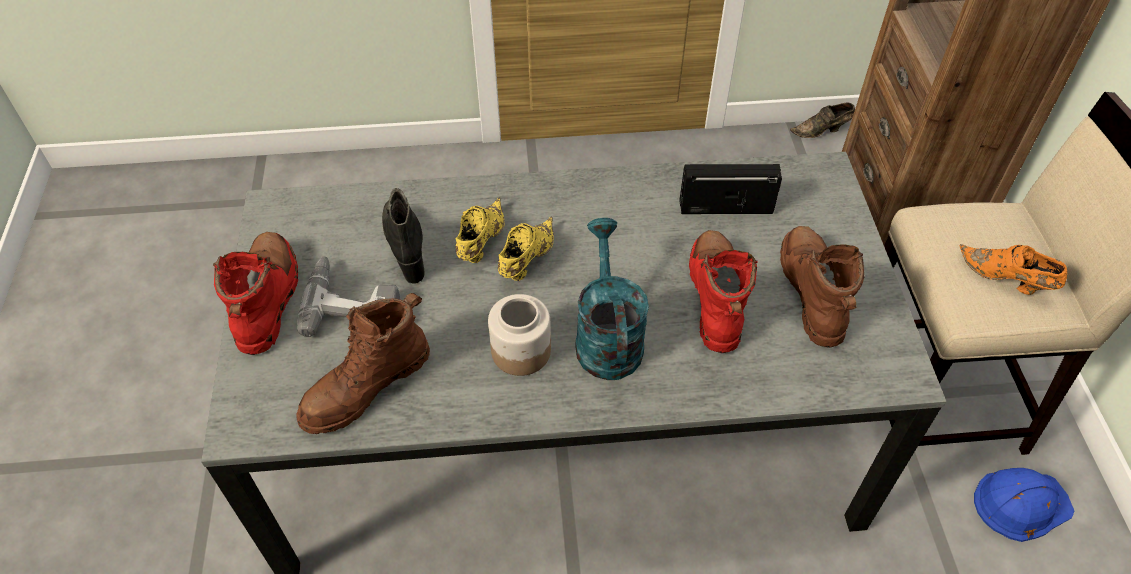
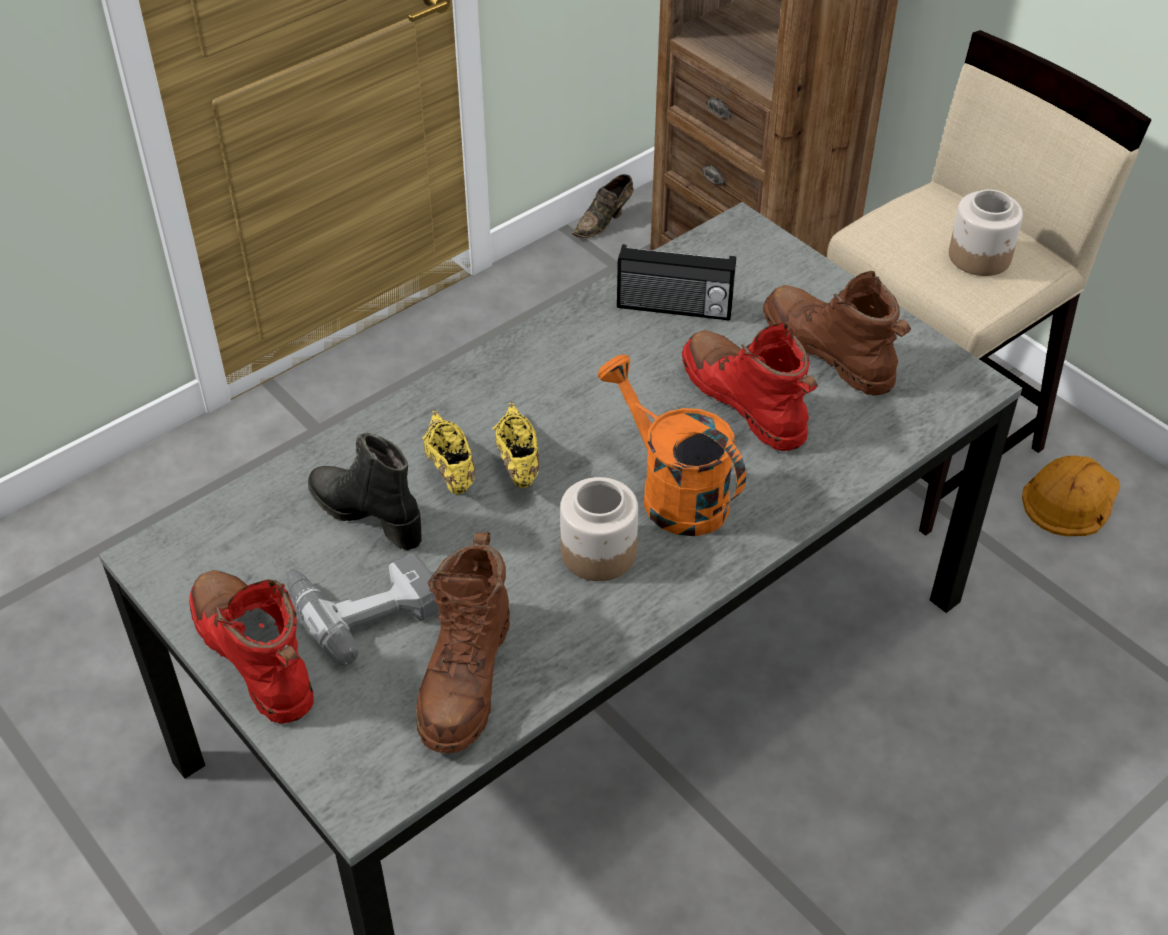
camera: 35 degrees left, 5 degrees down
(607, 337) = (672, 492): turquoise watering can -> orange watering can
(725, 206) = (674, 308): radio -> radio turned 135 degrees counterclockwise
(1006, 280) = (980, 257): orange shoe -> jar
(1021, 503) = (1070, 498): blue hard hat -> orange hard hat

